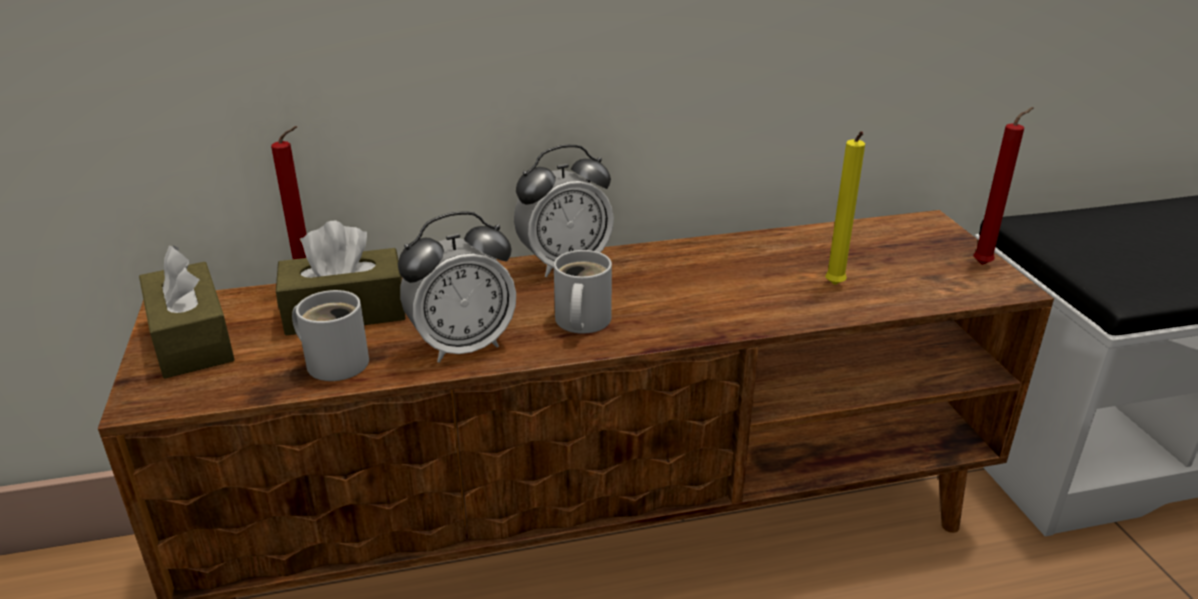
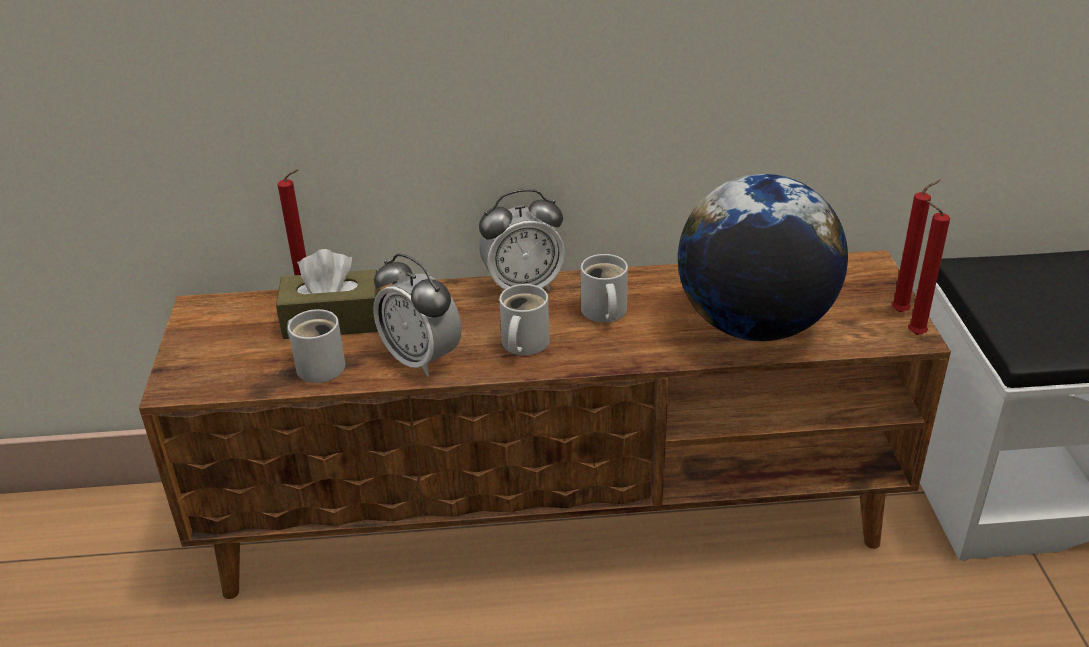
camera: 10 degrees right, 5 degrees up
(191, 339) = (211, 337): brown tissue box -> none
(462, 346) = (421, 359): alarm clock -> alarm clock turned 60 degrees clockwise
(663, 284) = (603, 312): none -> white mug
(834, 286) = (754, 325): yellow candle -> globe
(1006, 284) = (913, 334): none -> red candle

